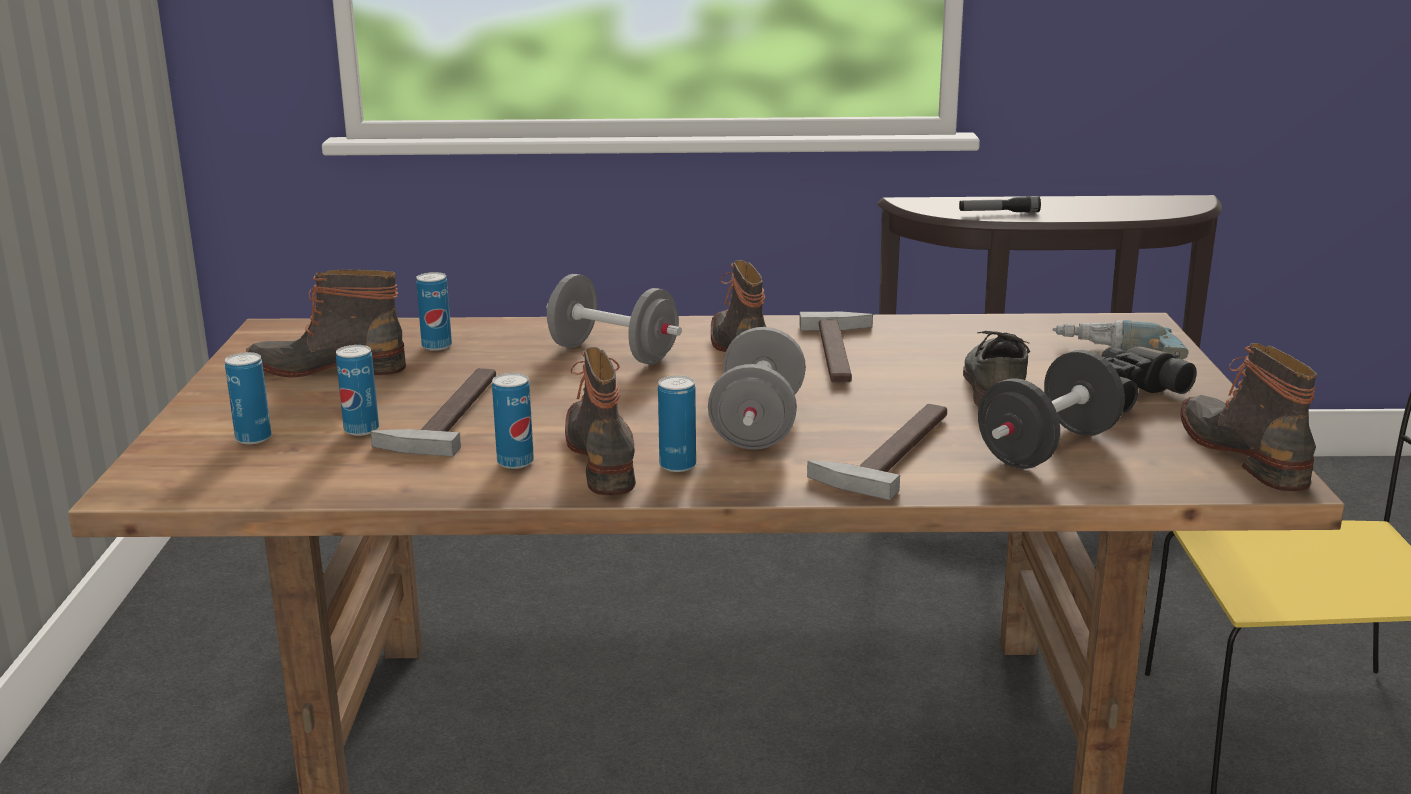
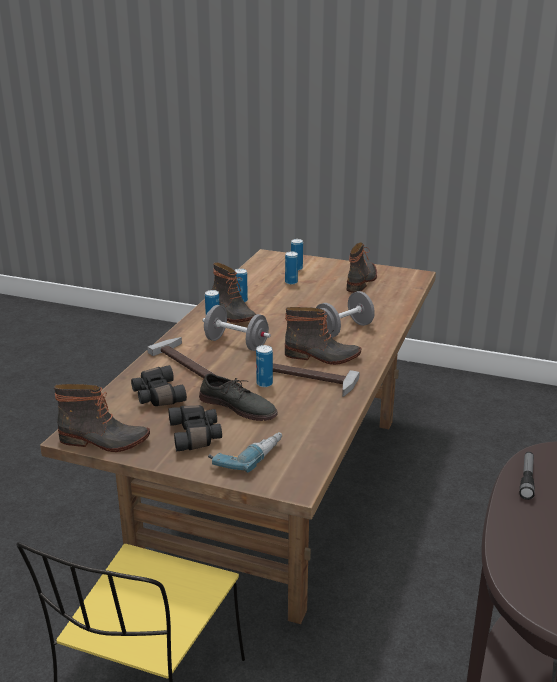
camera: 110 degrees right, 5 degrees up
(437, 346) = (376, 299): can -> can (264, 384)
(446, 414) = (295, 295): hammer -> none
(605, 457) = (232, 314): boot -> boot turned 45 degrees clockwise
(1048, 448) = (157, 396): black dumbbell -> black binoculars

